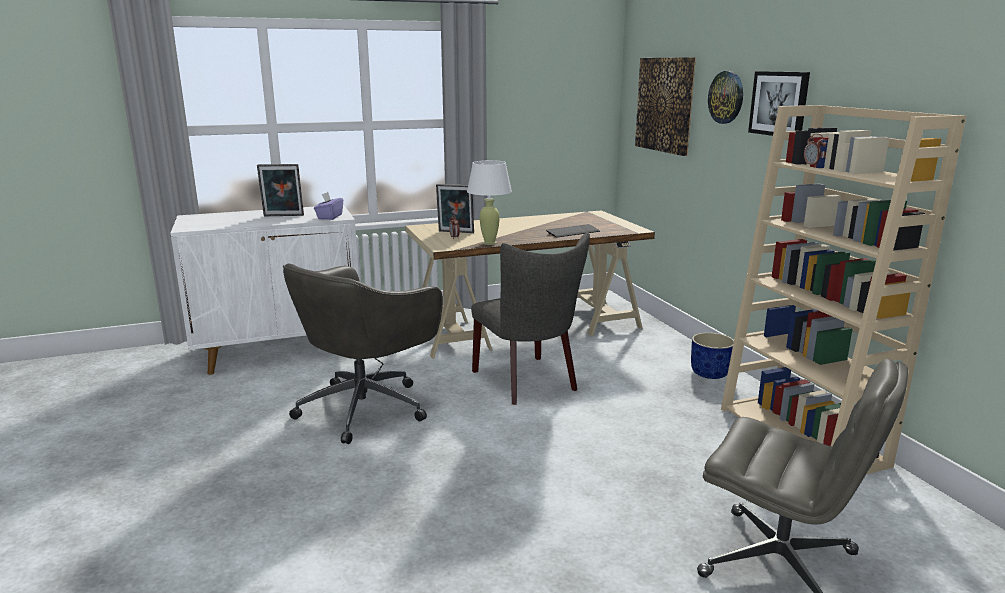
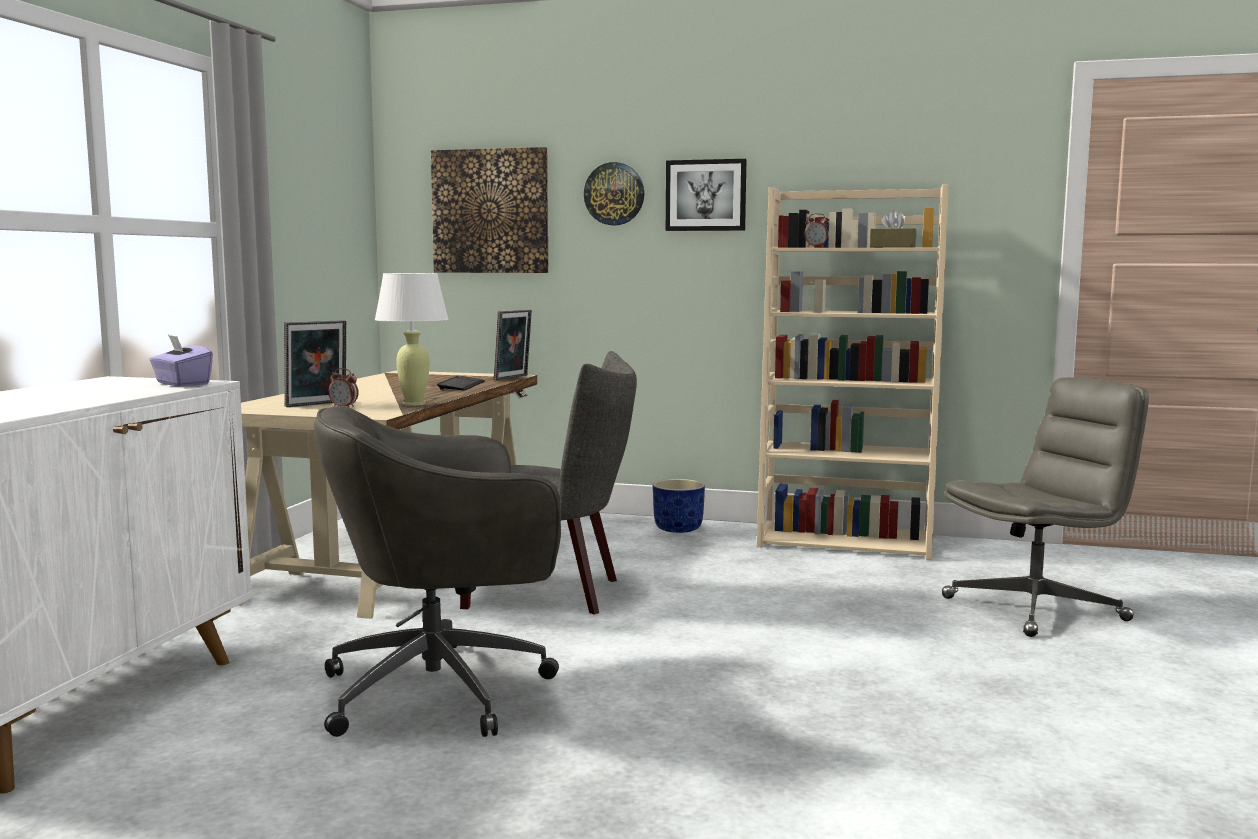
camera: 55 degrees left, 10 degrees down
(283, 216) = (80, 393): picture frame -> picture frame (513, 378)
(366, 407) = (443, 690): grey office chair -> grey office chair turned 90 degrees clockwise
(871, 176) = (892, 247): none -> brown tissue box

